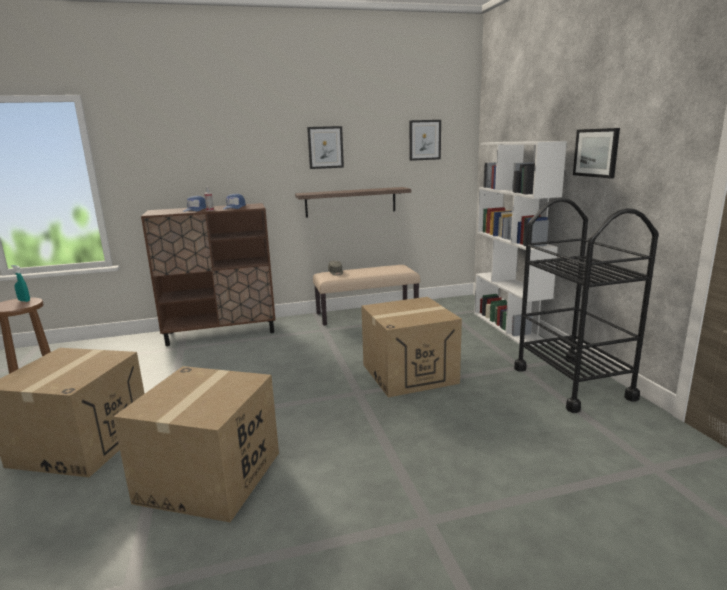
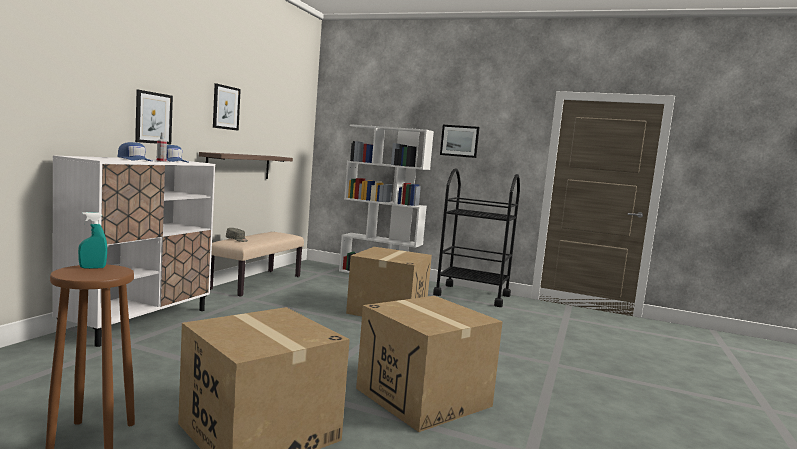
camera: 55 degrees left, 10 degrees down
(221, 332) = (139, 321): brown cabinet -> white cabinet
(424, 140) = (288, 115): picture -> picture (153, 118)

